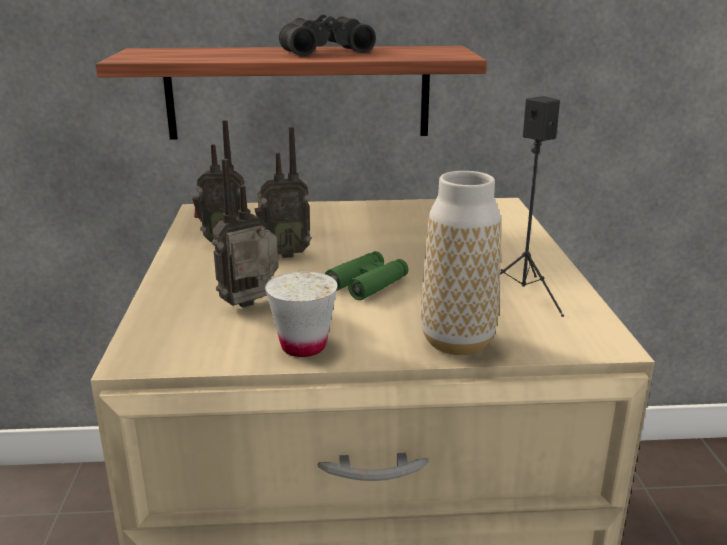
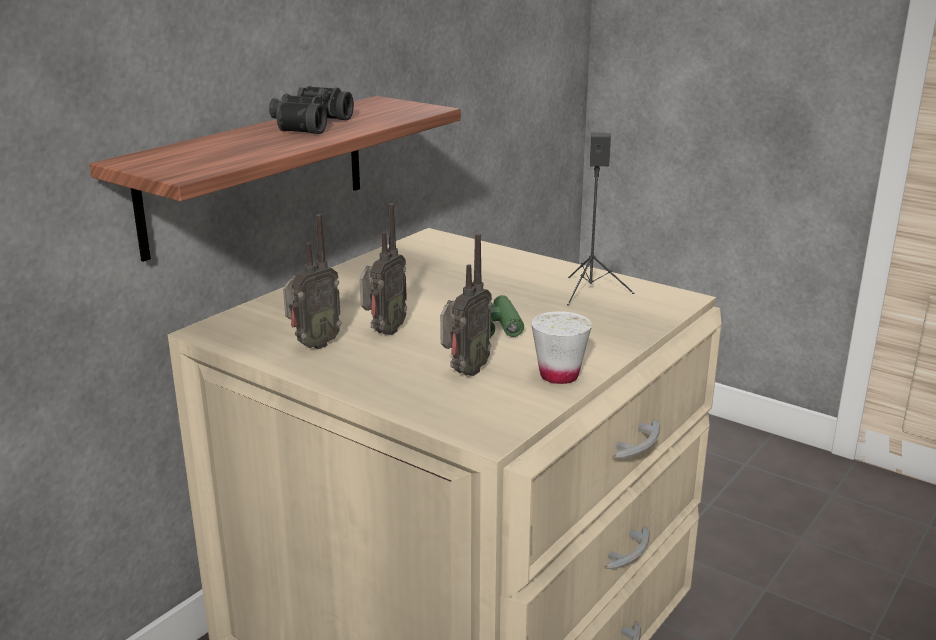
camera: 50 degrees left, 0 degrees up
(252, 306) = (464, 372): radio -> radio turned 150 degrees counterclockwise
(457, 342) = (622, 331): vase -> none

